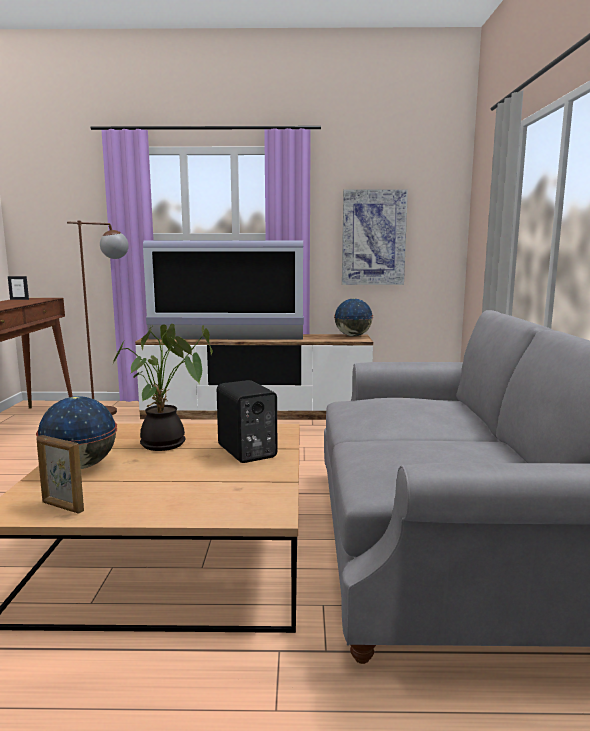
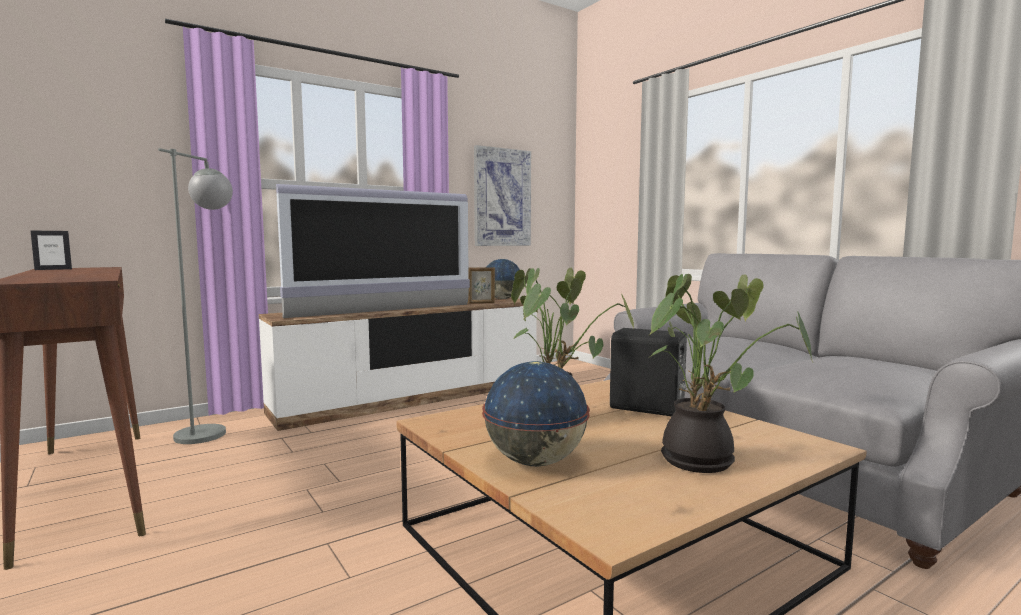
camera: 35 degrees left, 5 degrees down
(62, 507) = (650, 503): picture frame -> picture frame (481, 303)
(111, 410) = (210, 430): brown floor lamp -> grey floor lamp
(162, 496) = (704, 462): none -> potted plant

